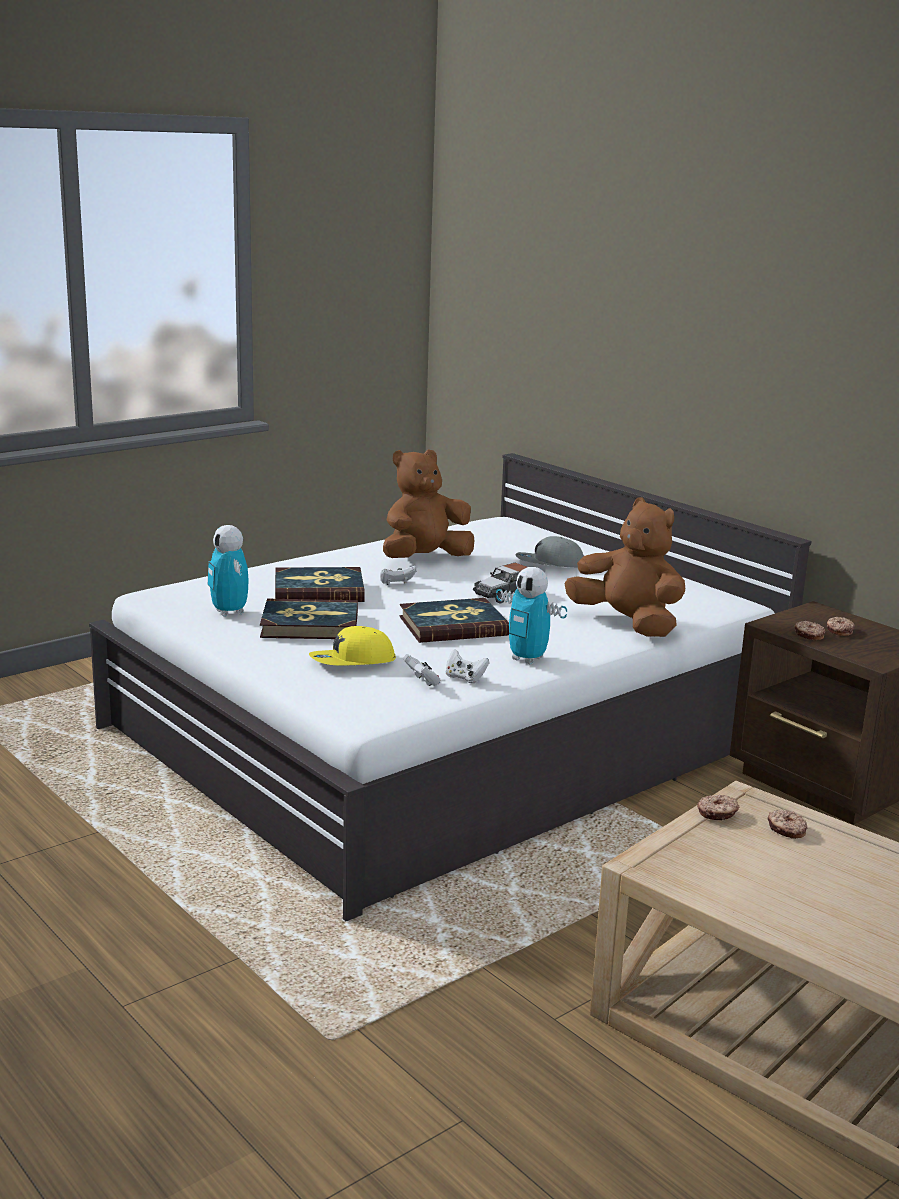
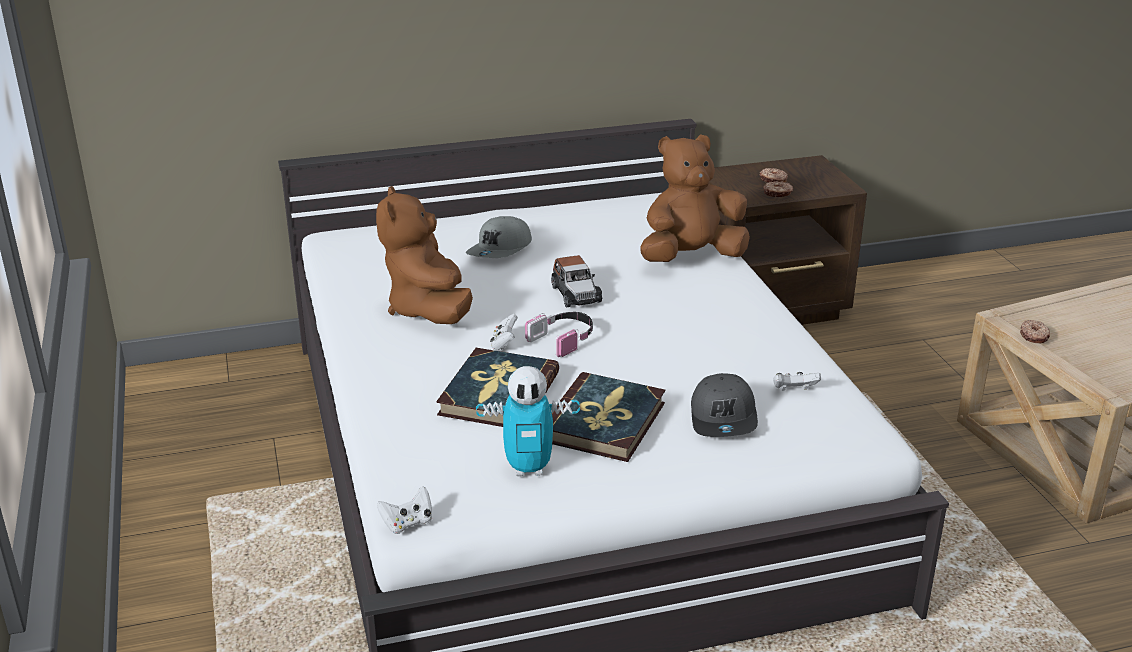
camera: 65 degrees left, 10 degrees up
(352, 662) = (724, 418): yellow cap -> grey cap
(422, 599) = (563, 339): none -> headphones
(453, 626) = (651, 341): book -> none
(465, 678) = (792, 367): white game controller -> white game controller (408, 523)
(527, 659) = (757, 325): toy robot -> none
(786, 830) = (1061, 319): donut -> none

